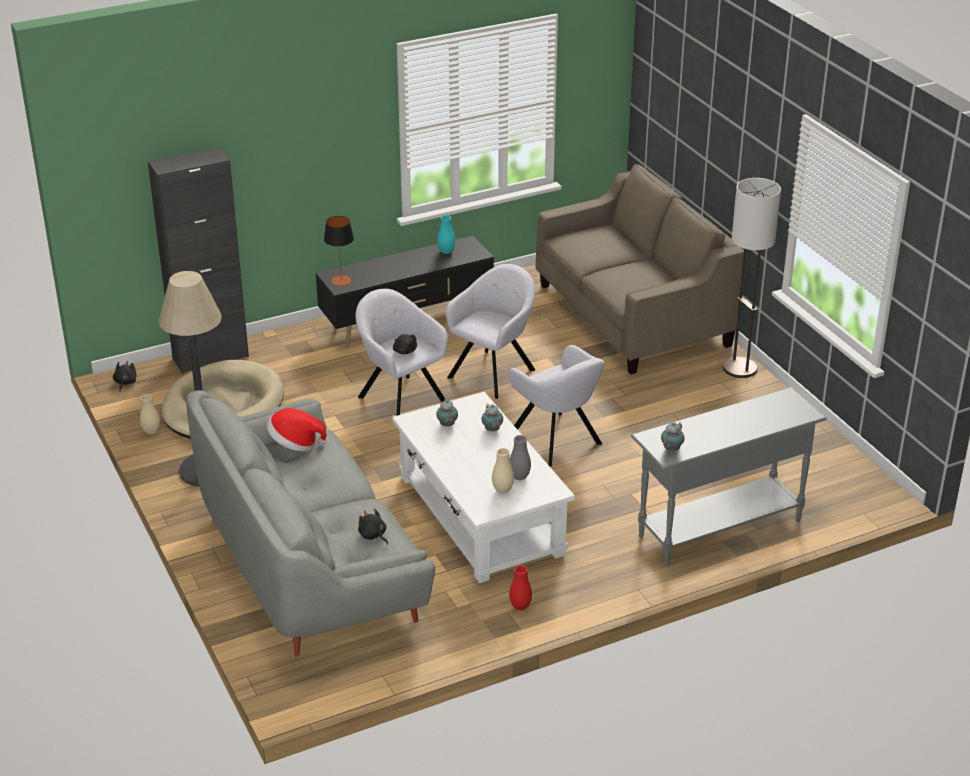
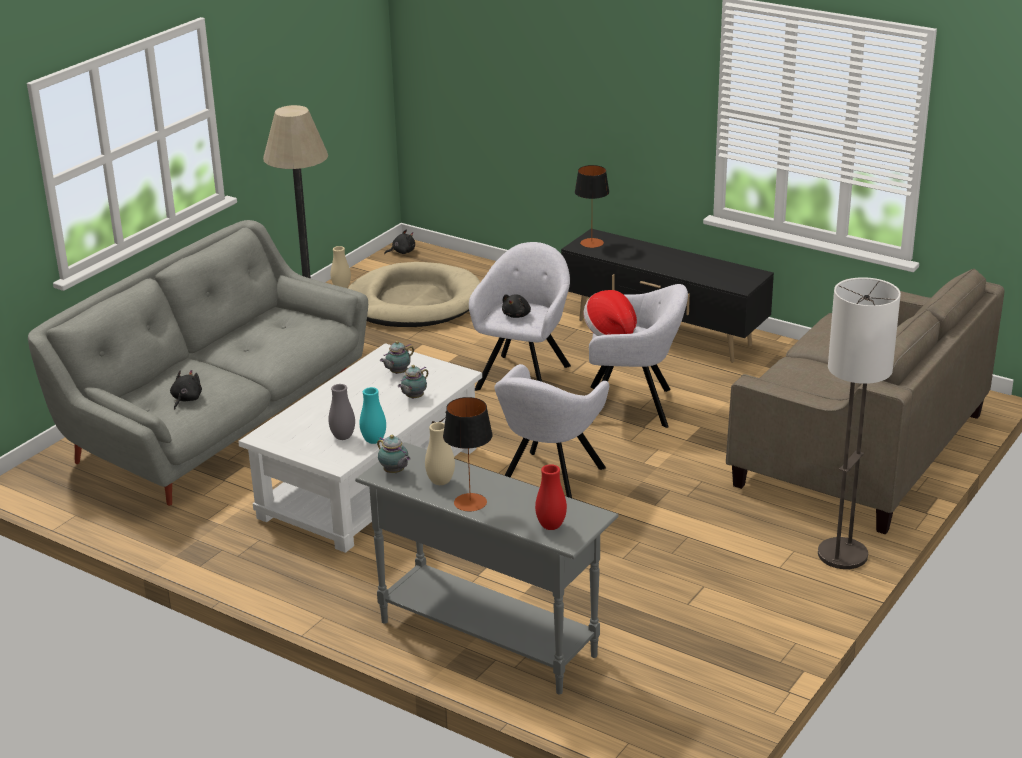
camera: 60 degrees right, 5 degrees down
(210, 357) = (484, 270): black cabinet -> none
(295, 444) = (299, 318): hat -> hat (611, 332)
(446, 252) = (719, 270): turquoise vase -> turquoise vase (374, 441)
(502, 490) = (311, 435): beige vase -> beige vase (440, 482)
(520, 607) = (236, 554): red vase -> red vase (551, 526)
(670, 449) = (394, 472): teapot -> teapot turned 135 degrees counterclockwise
(735, 433) = (470, 502): none -> table lamp

